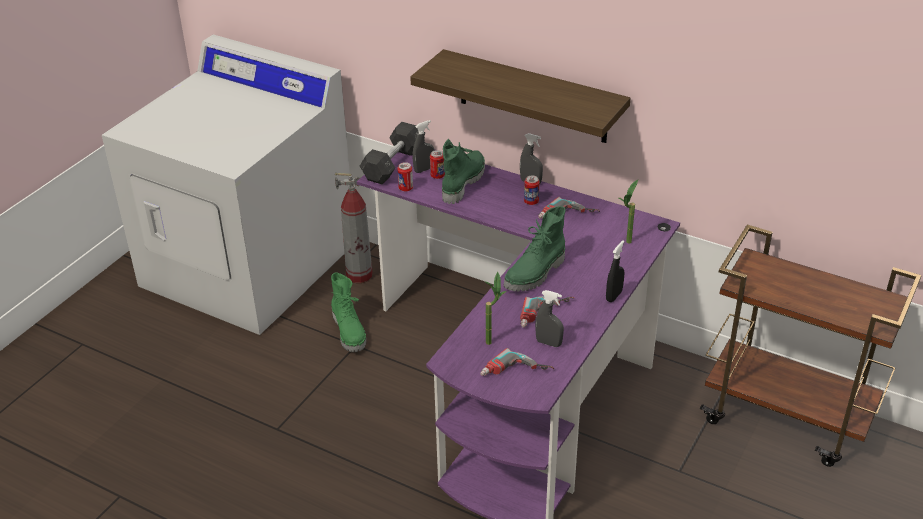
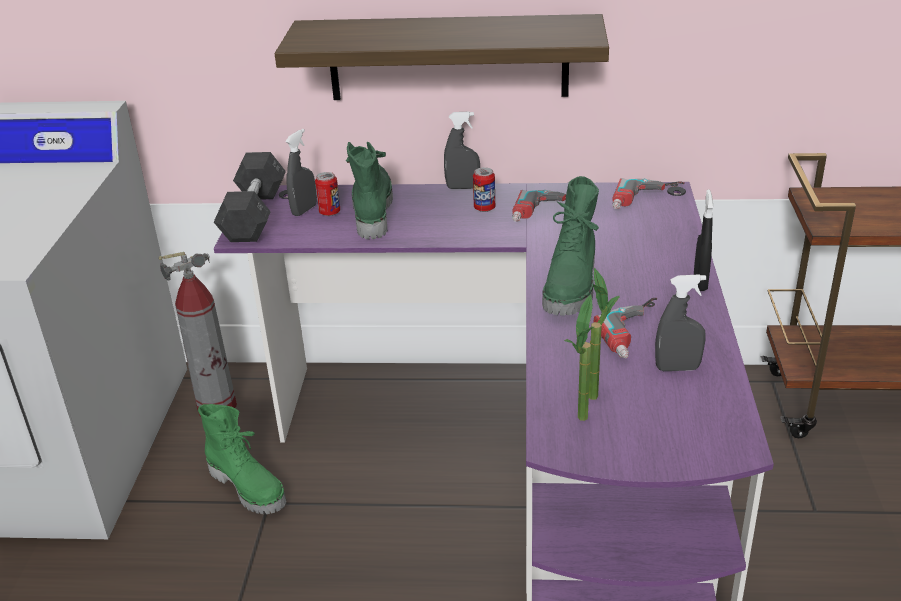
camera: 25 degrees left, 5 degrees down
(405, 188) = (295, 238): can -> none
(515, 374) = (675, 427): power drill -> power drill (647, 200)
(626, 244) = (651, 221): potted plant -> potted plant (582, 424)

